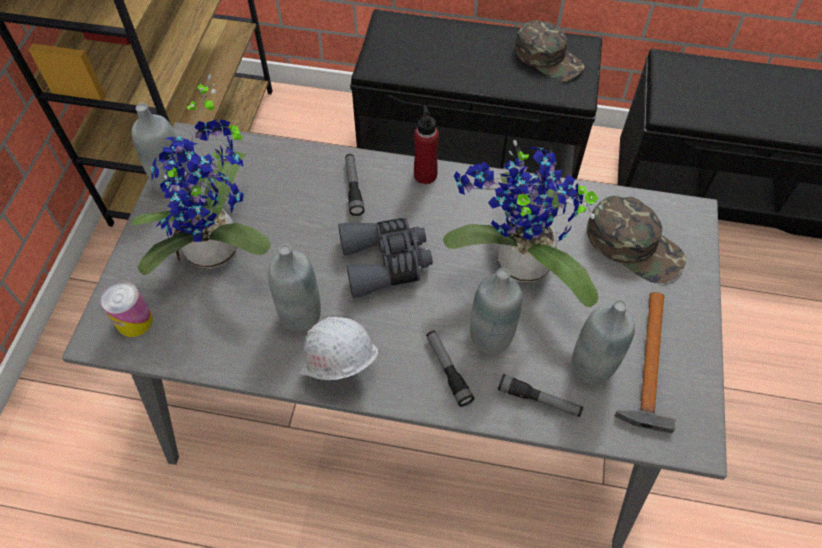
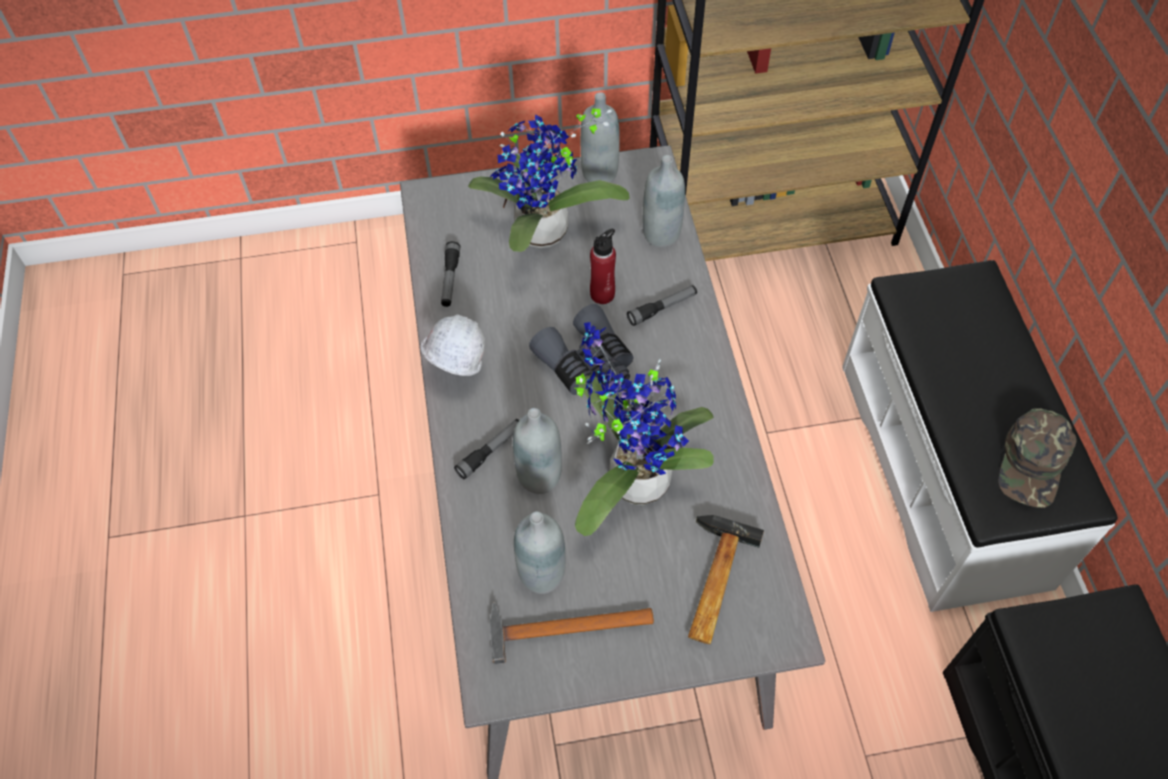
camera: 70 degrees right, 0 degrees up
(134, 321) = (449, 210): can -> none
(301, 315) = (501, 320): grey bottle -> grey bottle (661, 234)
(425, 175) = (709, 362): red bottle -> red bottle (602, 294)
(470, 145) = (944, 471): black bench -> white bench
(539, 400) = (487, 536): flashlight -> flashlight (450, 279)
(634, 245) = (712, 583): green cap -> hammer

